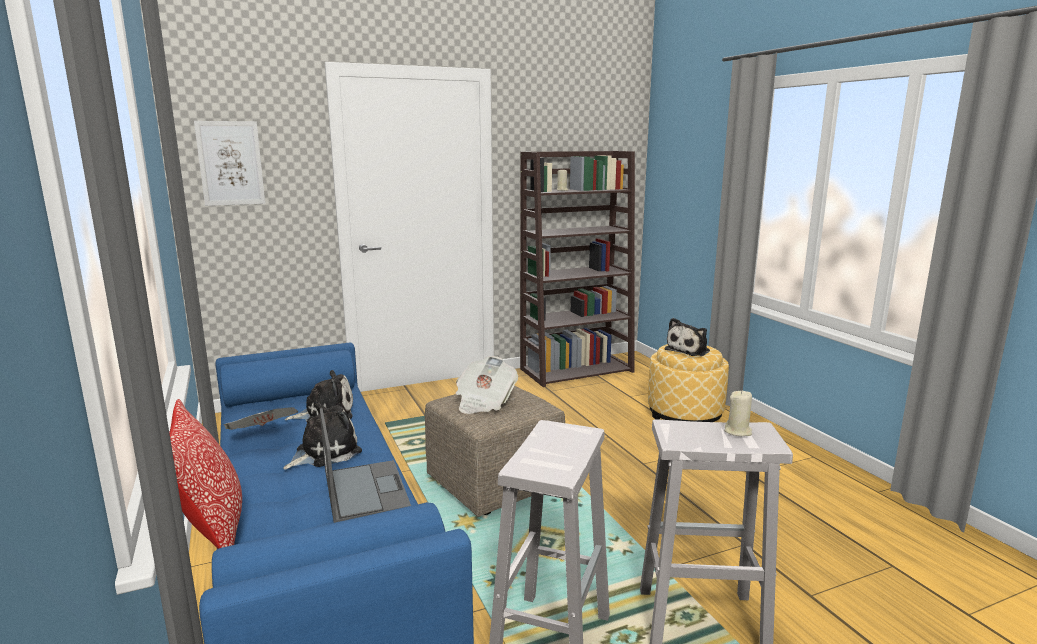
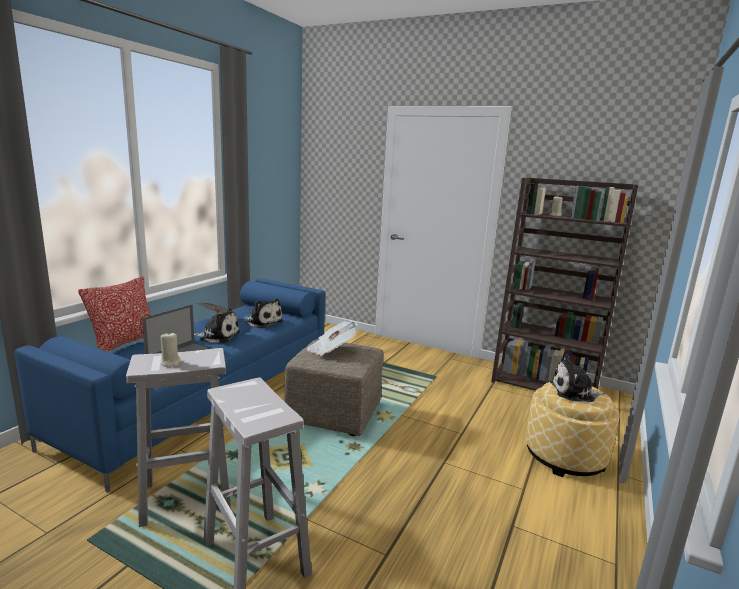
camera: 50 degrees right, 0 degrees up
(230, 163) = (329, 171): picture -> none
(738, 431) = (268, 409): beige candle -> beige candle (171, 363)

